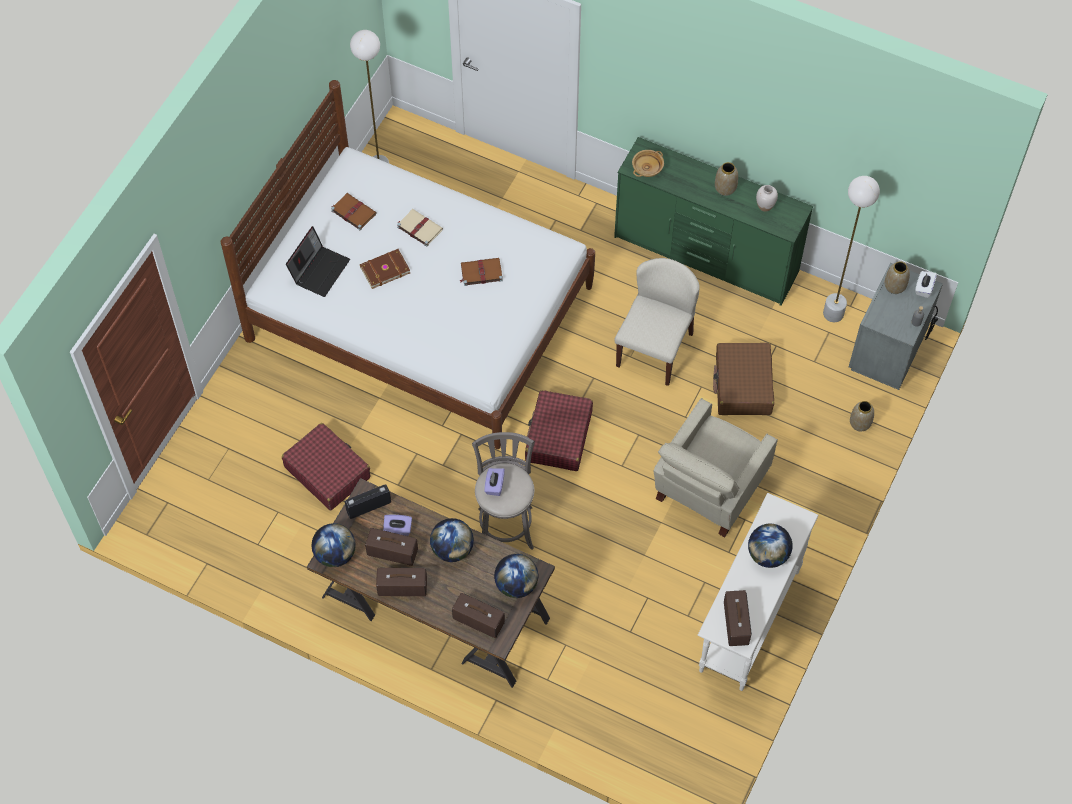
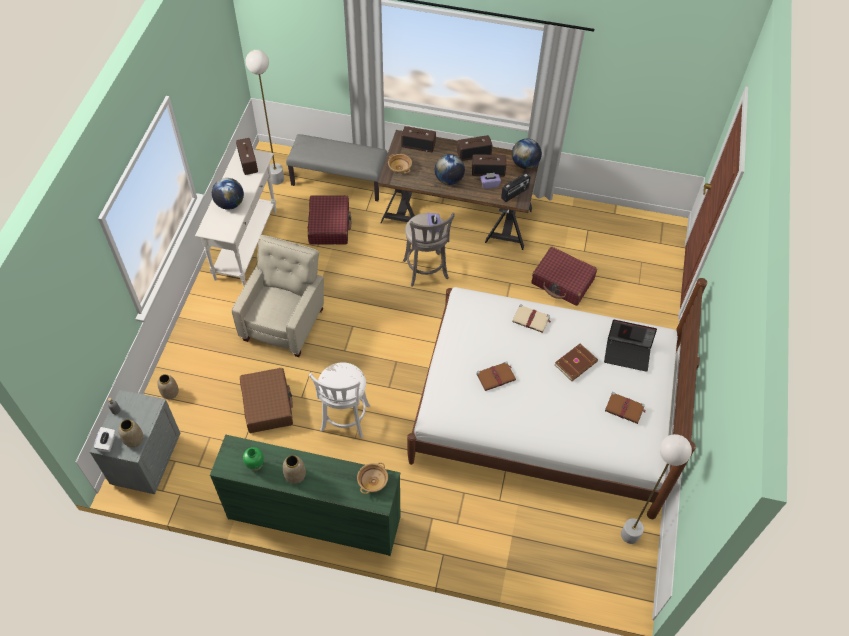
camera: 165 degrees right, 5 degrees down
(319, 270) = (628, 353): laptop -> laptop turned 90 degrees counterclockwise
(419, 228) = (563, 406): beige book -> beige book (531, 320)
(516, 584) = (400, 168): globe -> beige bowl
(558, 437) = (405, 337): red suitcase -> red suitcase (329, 225)
(594, 709) = (339, 181): none -> grey bench
(654, 349) = (344, 420): beige chair -> white stool
(765, 206) = (255, 465): white vase -> green vase
(833, 313) = (194, 484): white floor lamp -> white floor lamp (276, 179)

